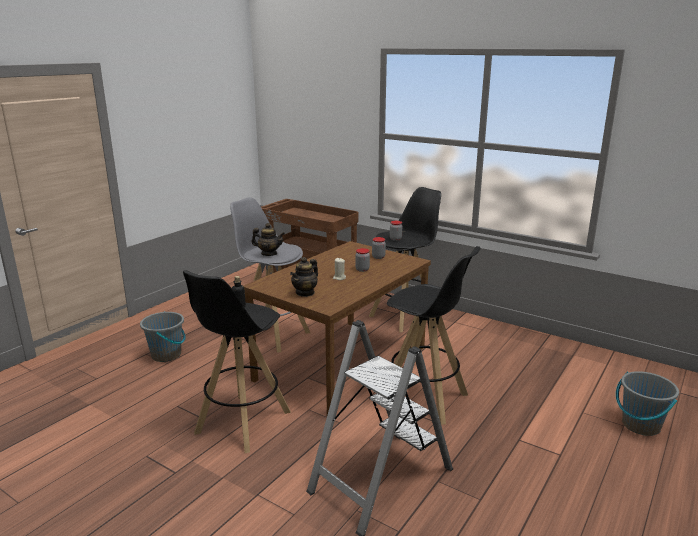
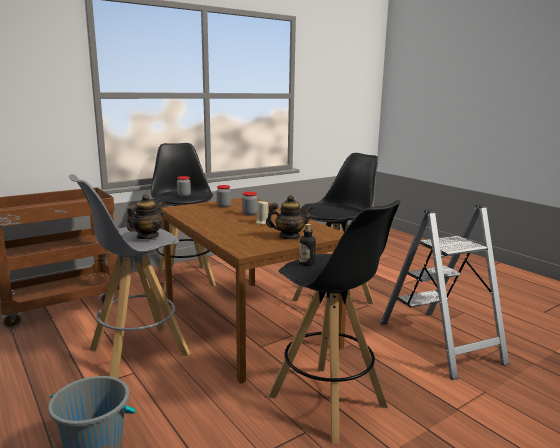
camera: 70 degrees left, 5 degrees down
(305, 293) = (289, 237): teapot -> teapot turned 60 degrees counterclockwise
(640, 425) = (395, 253): grey bucket -> none

